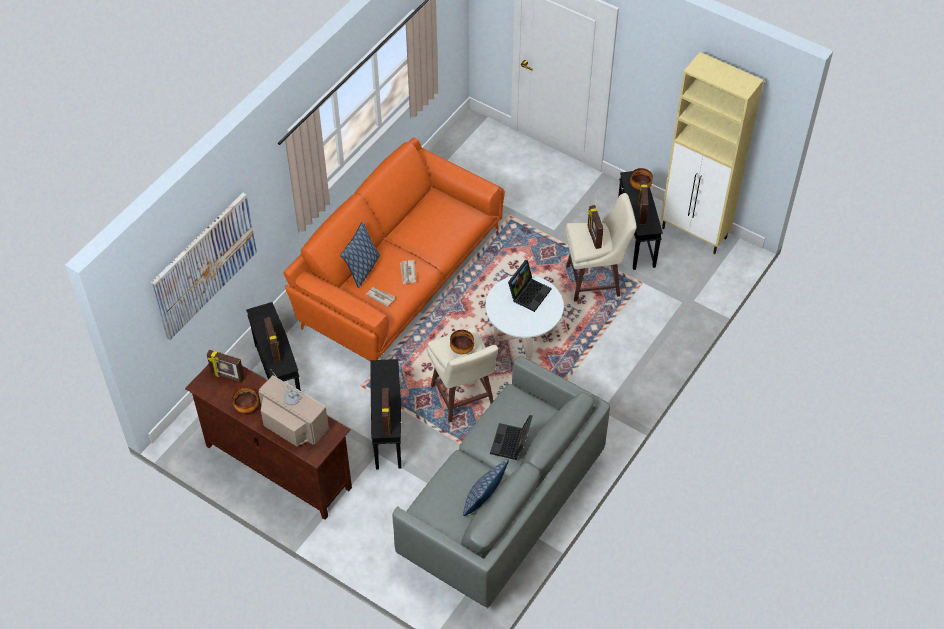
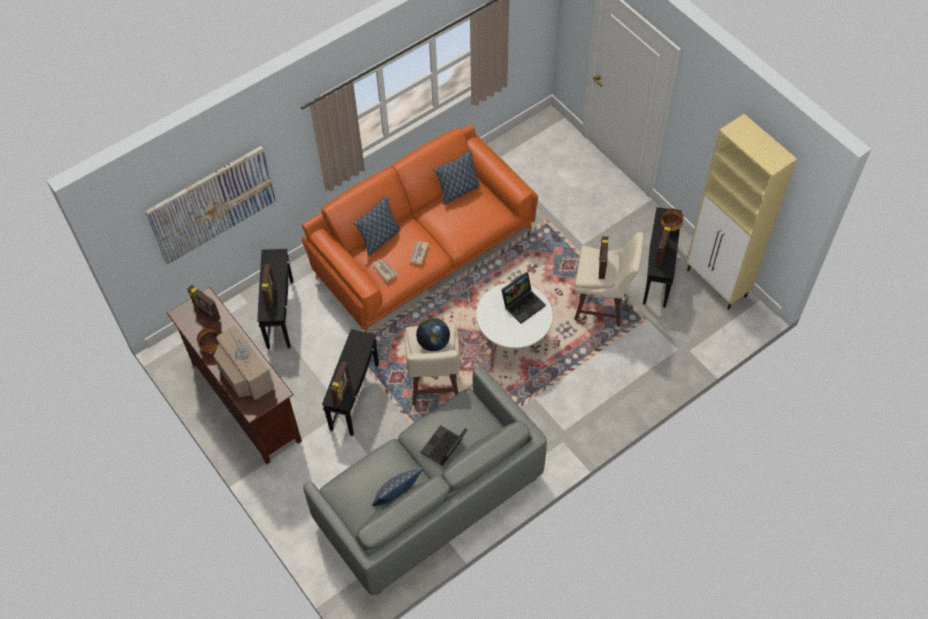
camera: 20 degrees right, 5 degrees up
(421, 205) = (458, 191): none -> pillow
(462, 349) = (433, 343): bowl -> globe

